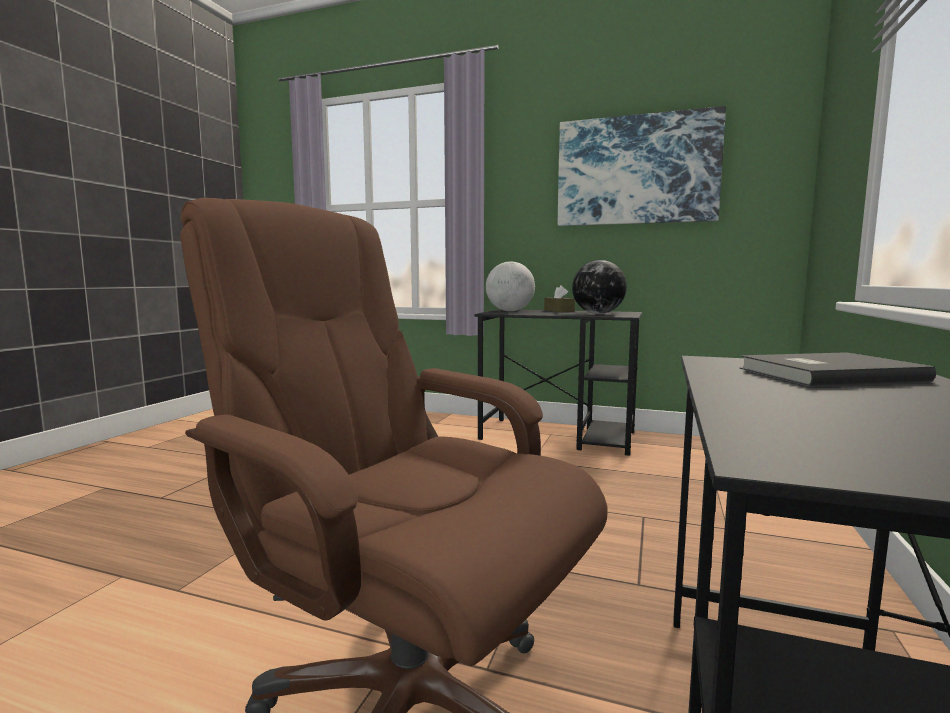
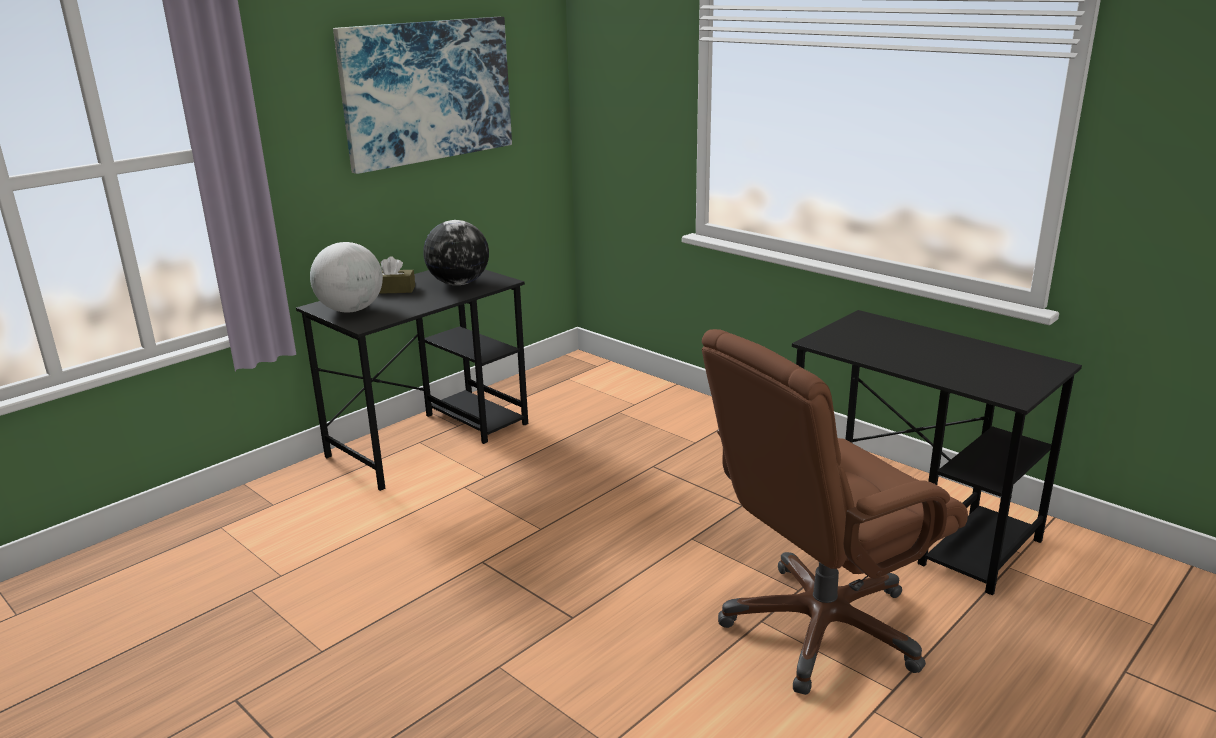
camera: 65 degrees left, 15 degrees up
(825, 374) = (876, 336): grey book -> none

